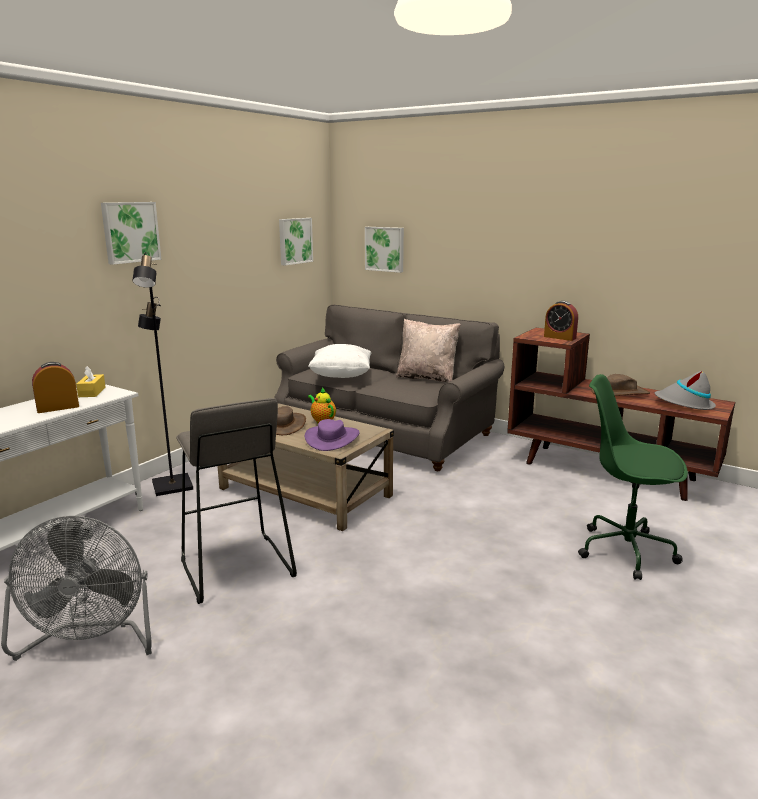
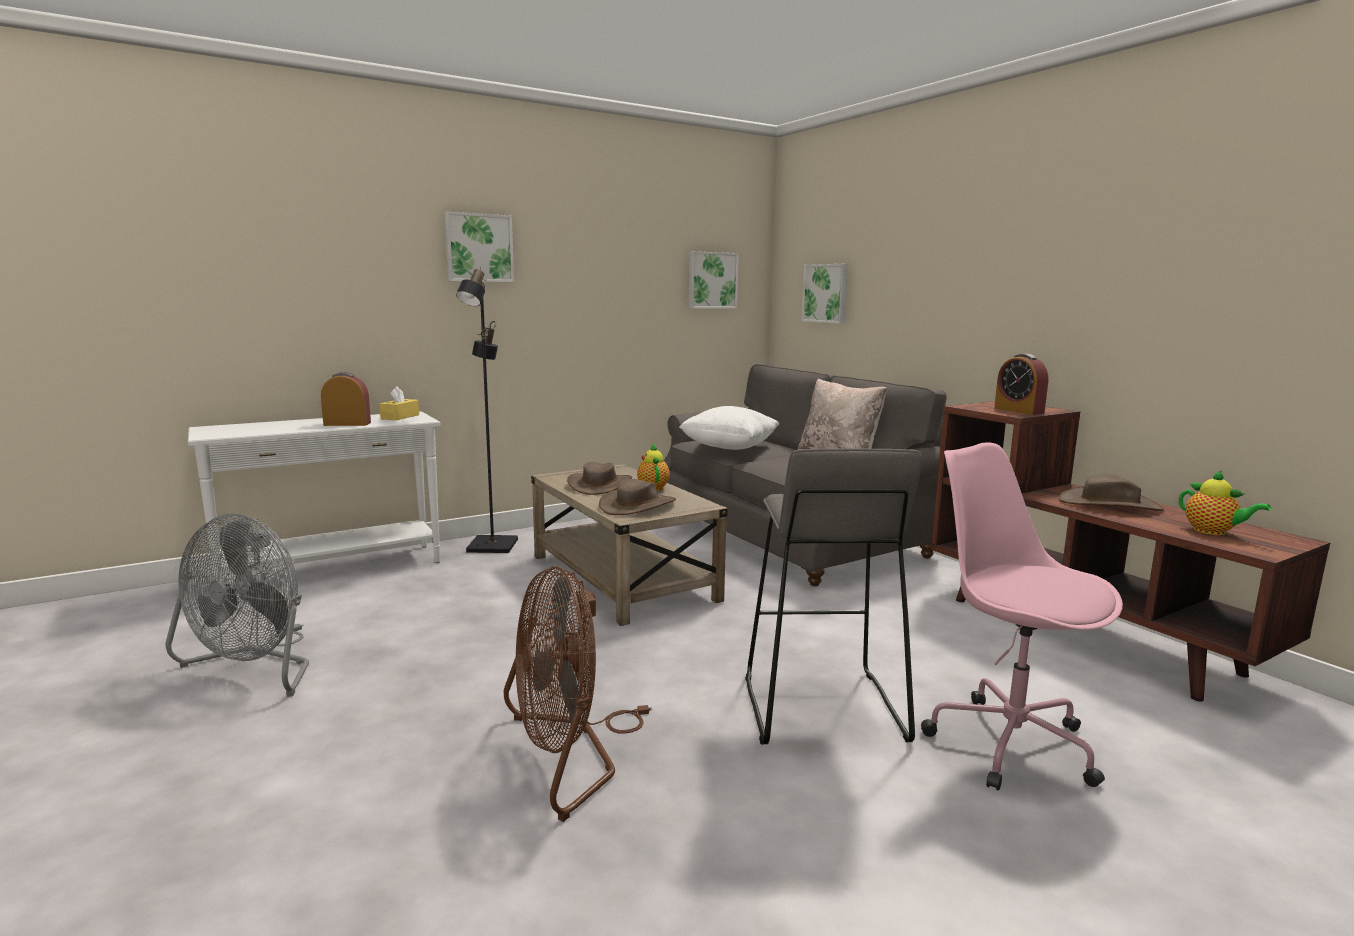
camera: 25 degrees right, 5 degrees down
(235, 568) = (464, 636): grey stool -> grey stool (820, 708)
(332, 439) = (638, 505): purple hat -> brown hat
(400, 630) = (571, 751): none -> brown fan
(623, 551) = (1006, 743): green office chair -> pink office chair
(684, 404) = (1213, 532): grey hat -> teapot

